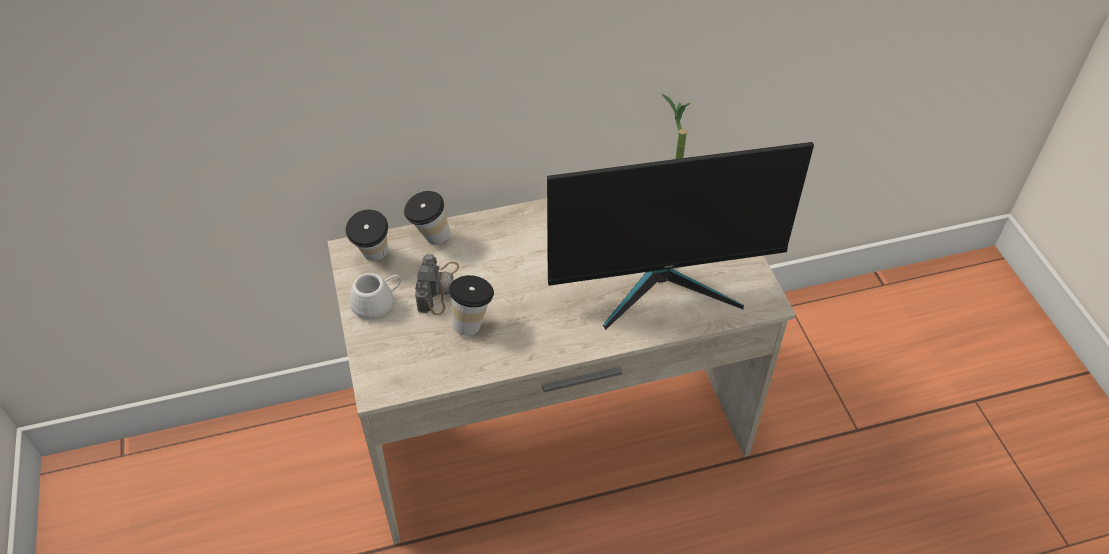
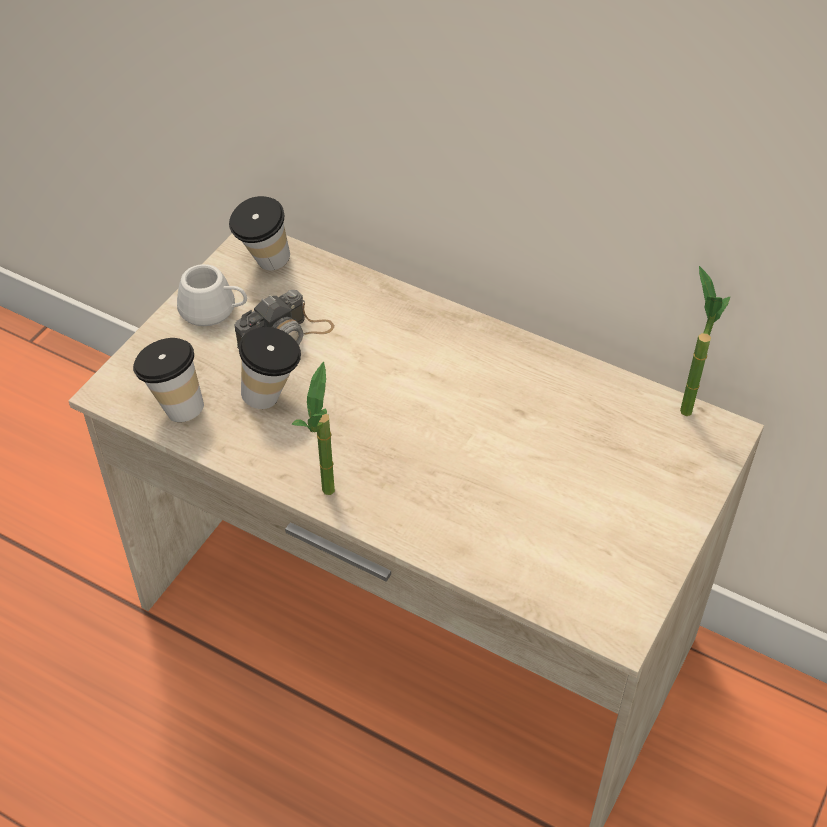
camera: 45 degrees right, 0 degrees up
(429, 238) = (339, 283): cup -> cup (175, 406)
(569, 351) = (327, 501): none -> potted plant
(664, 284) = (521, 513): monitor -> none

